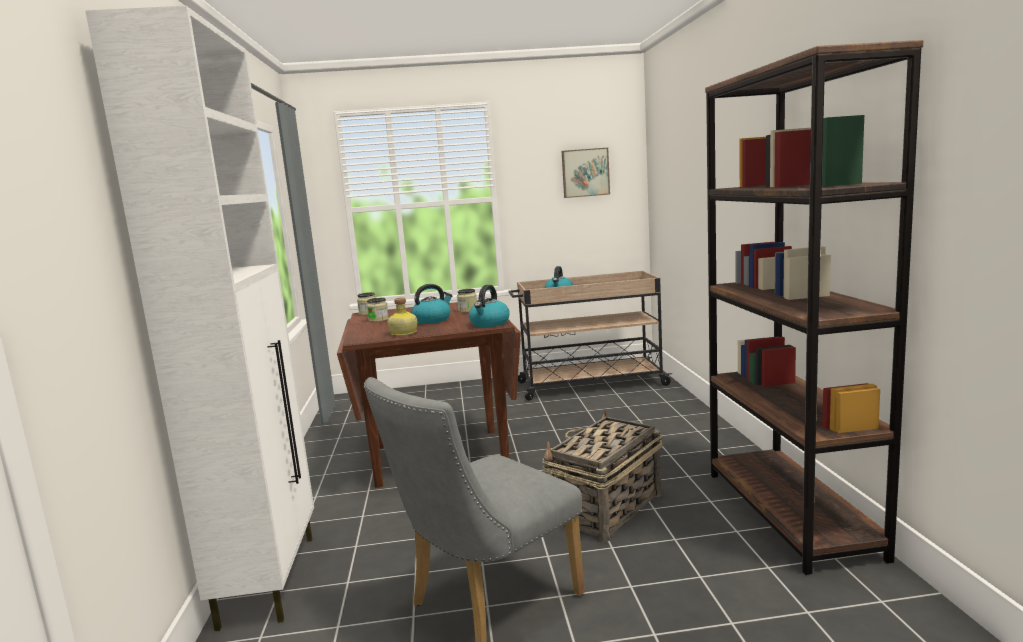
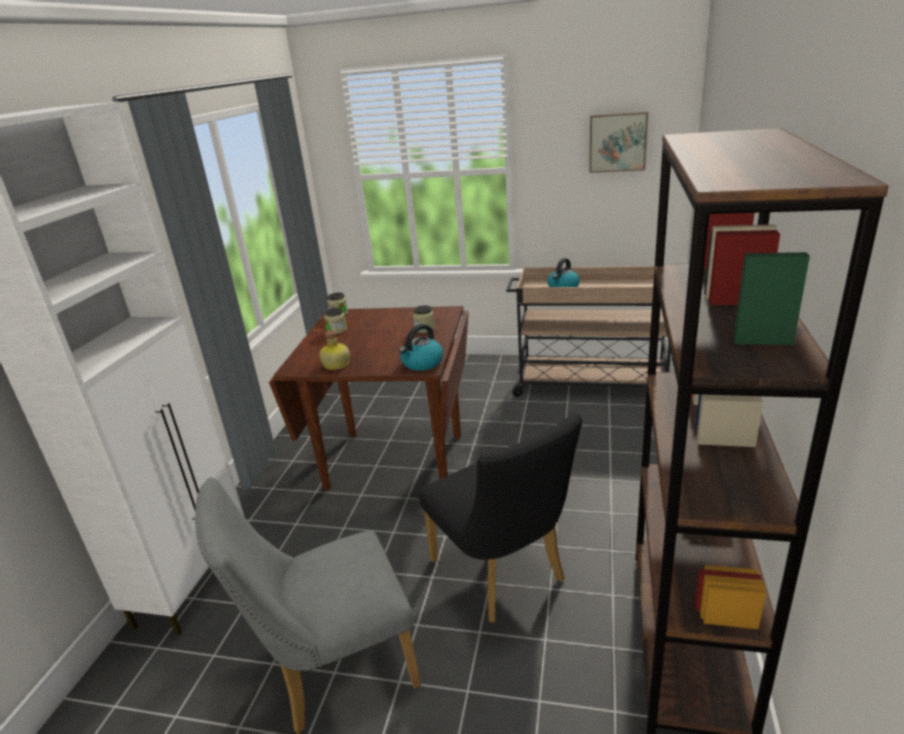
camera: 20 degrees right, 15 degrees up
(432, 320) = (379, 342): kettle -> none
(605, 509) = (503, 576): basket -> black chair

